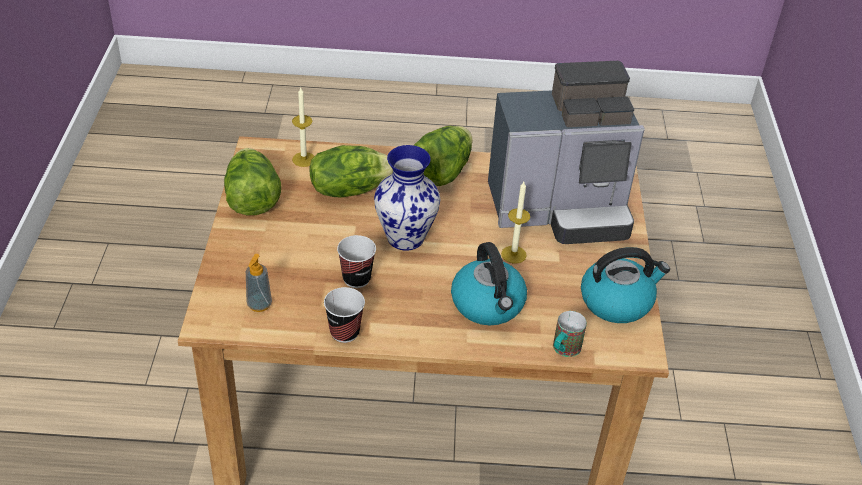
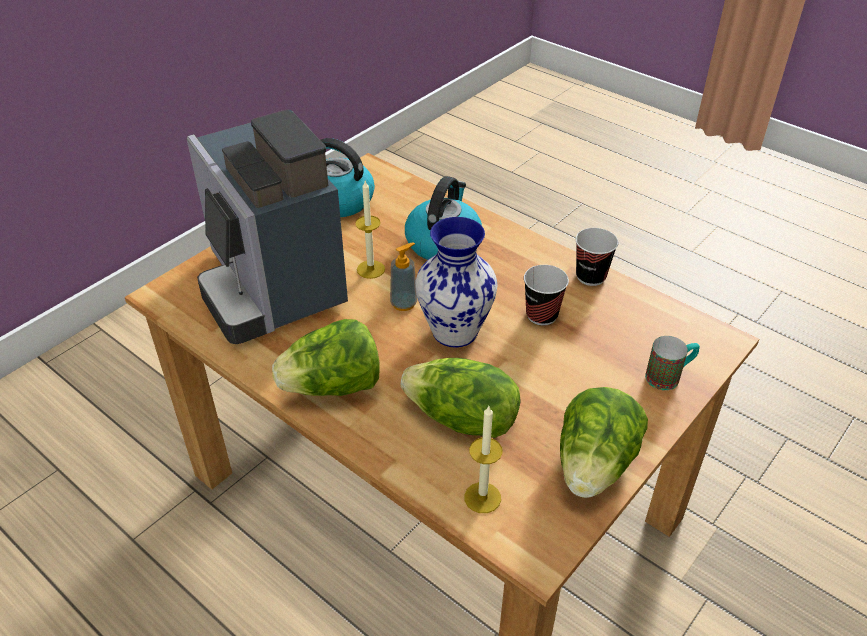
camera: 140 degrees left, 0 degrees up
(259, 304) = (658, 334): soap dispenser -> soap dispenser (403, 303)
(561, 209) = (271, 286): coffee machine -> coffee machine turned 150 degrees counterclockwise
(563, 350) = (423, 191): mug -> mug (669, 376)

